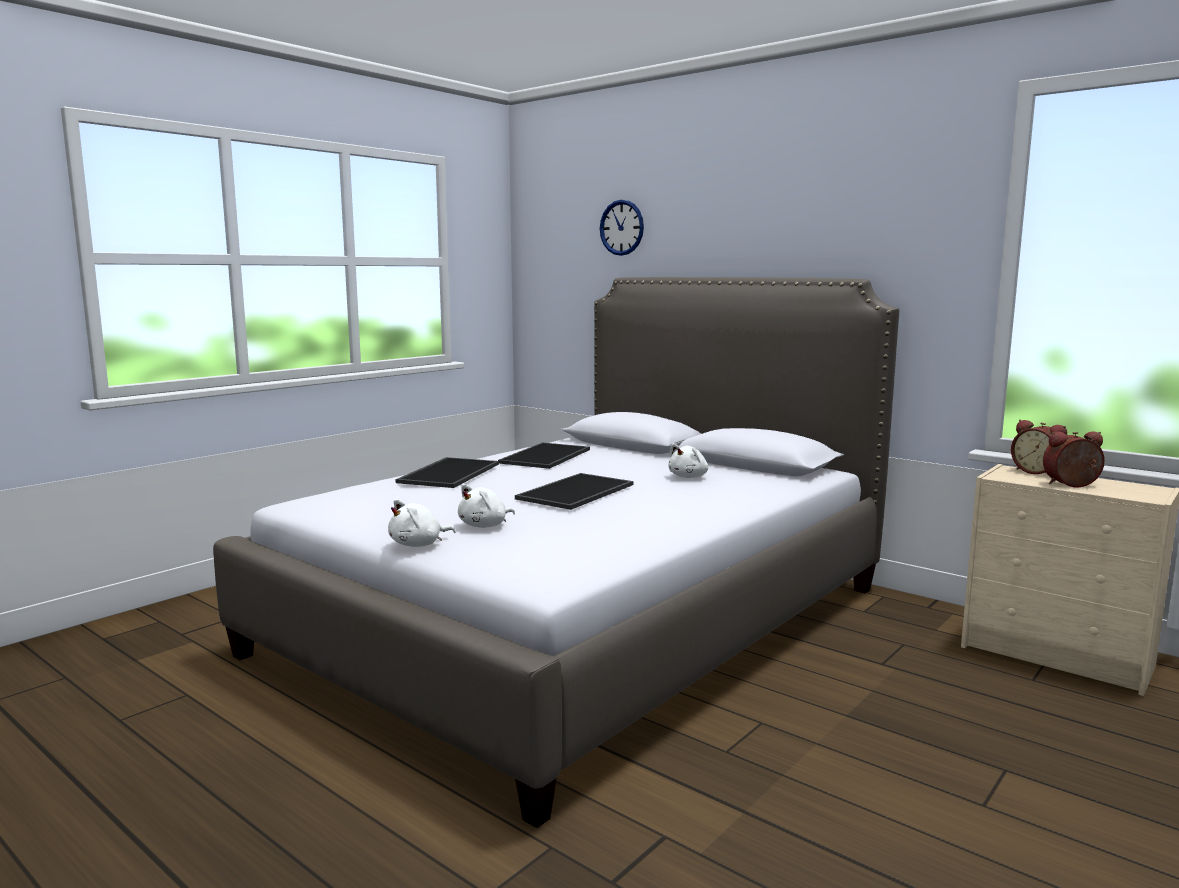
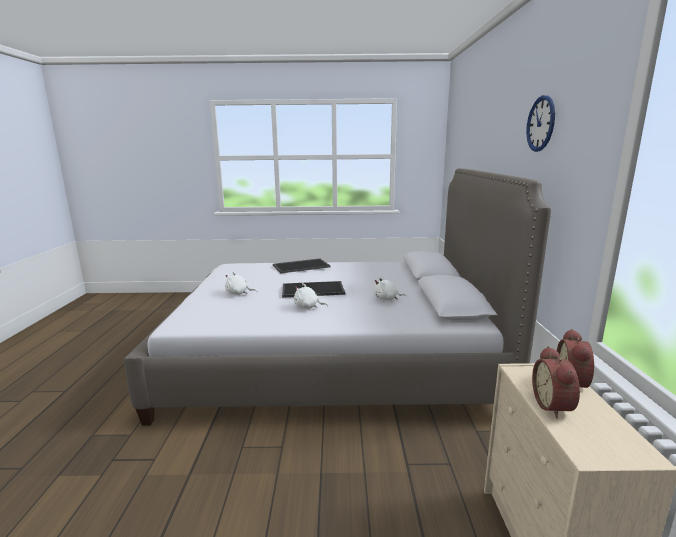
camera: 50 degrees right, 5 degrees up
(419, 544) = (201, 293): white plush toy -> white plush toy (308, 307)
(546, 456) = (364, 268): tray -> none
(621, 227) = (470, 135): wall clock -> wall clock (541, 124)
(1072, 485) = (554, 406): alarm clock -> alarm clock turned 135 degrees counterclockwise

